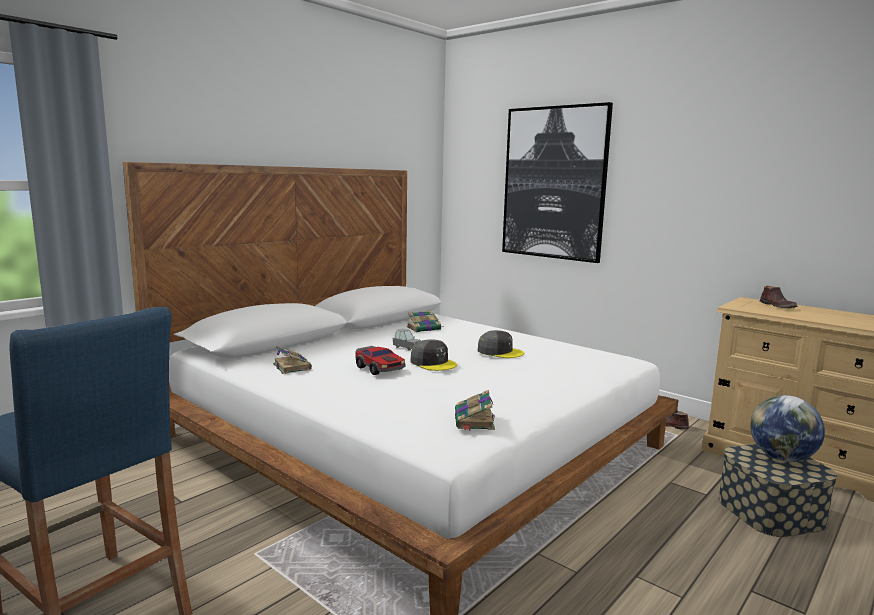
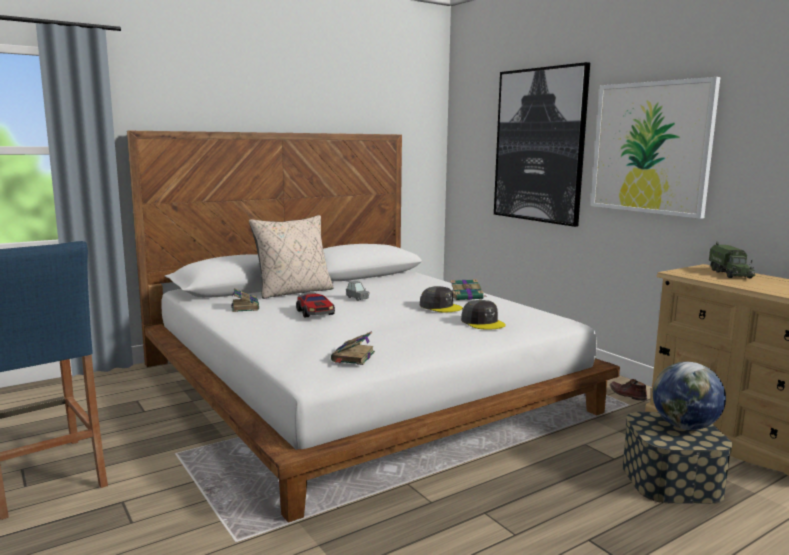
camera: 15 degrees right, 0 degrees up
(329, 344) = (294, 292): none -> beige pillow
(424, 328) = (391, 284): book -> book (467, 297)
(433, 363) = (367, 311): grey cap -> grey cap (483, 322)
(680, 187) = (651, 148): none -> picture
(778, 306) = (730, 274): brown shoe -> toy truck

